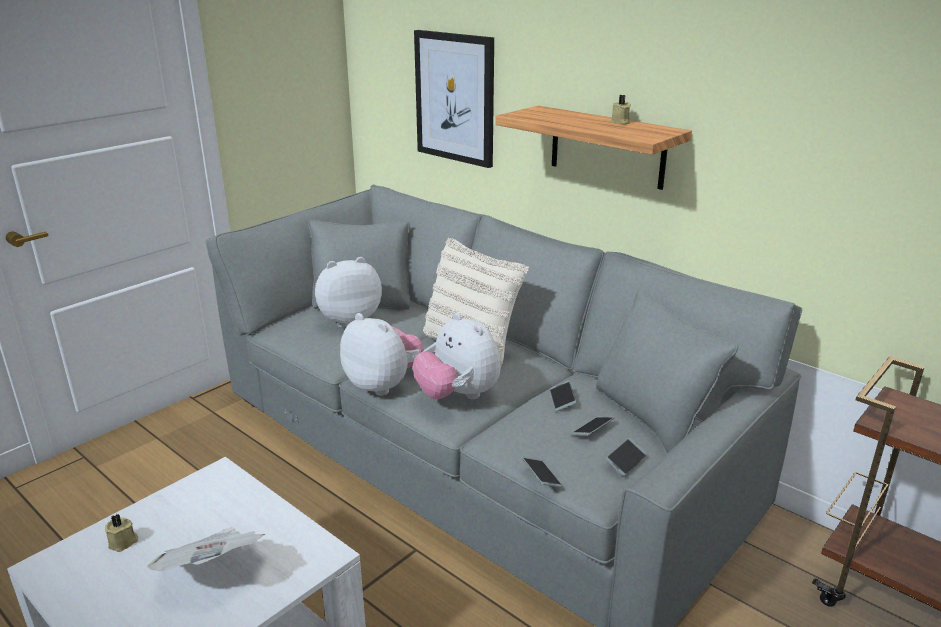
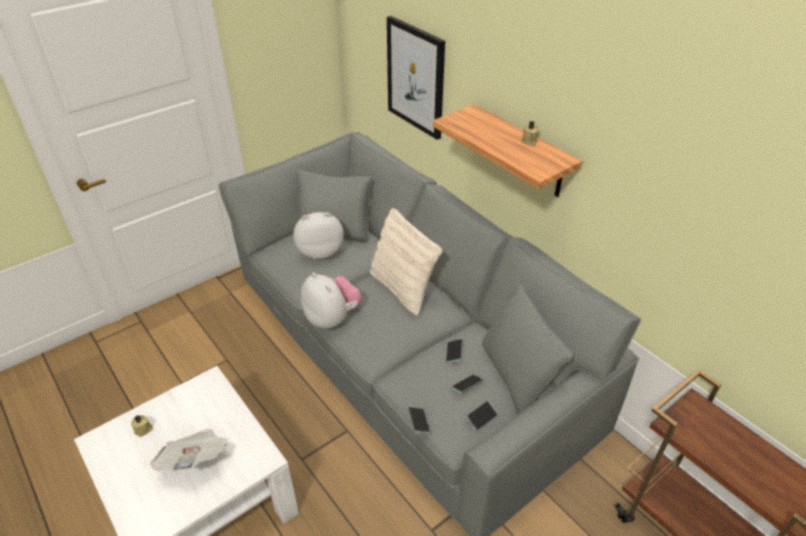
camera: 10 degrees right, 15 degrees up
(458, 395) = (380, 338): plush toy -> none

